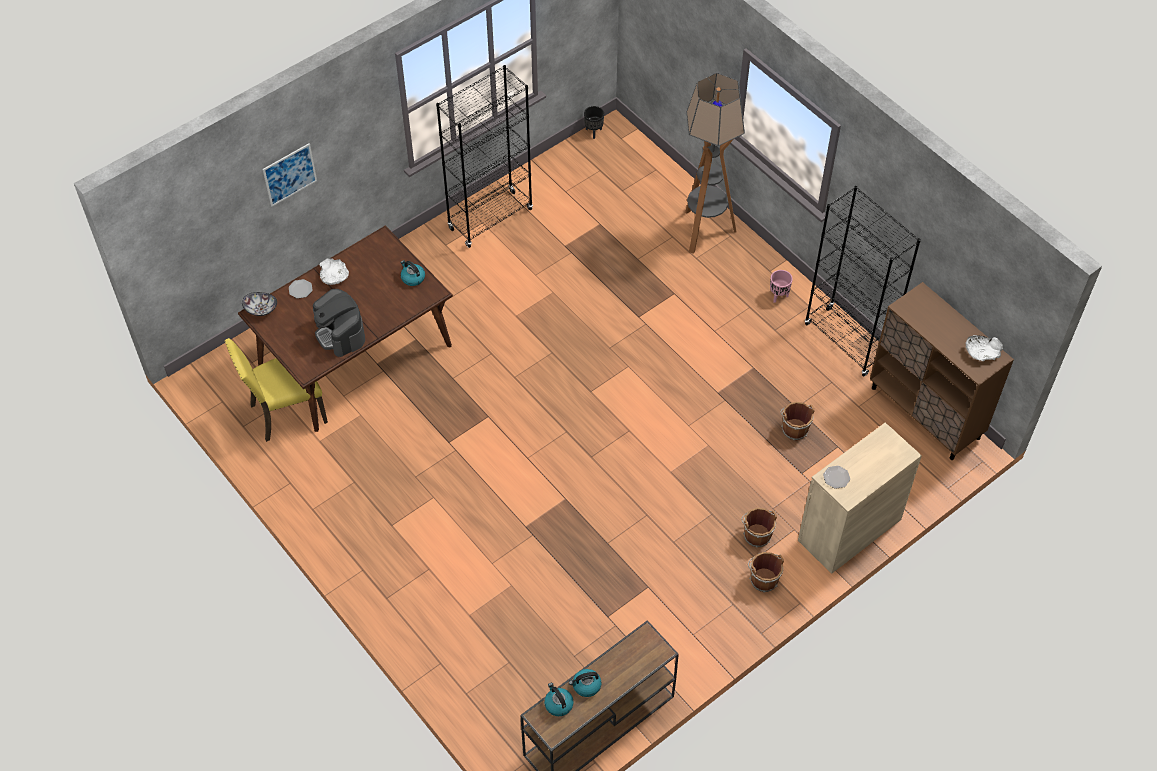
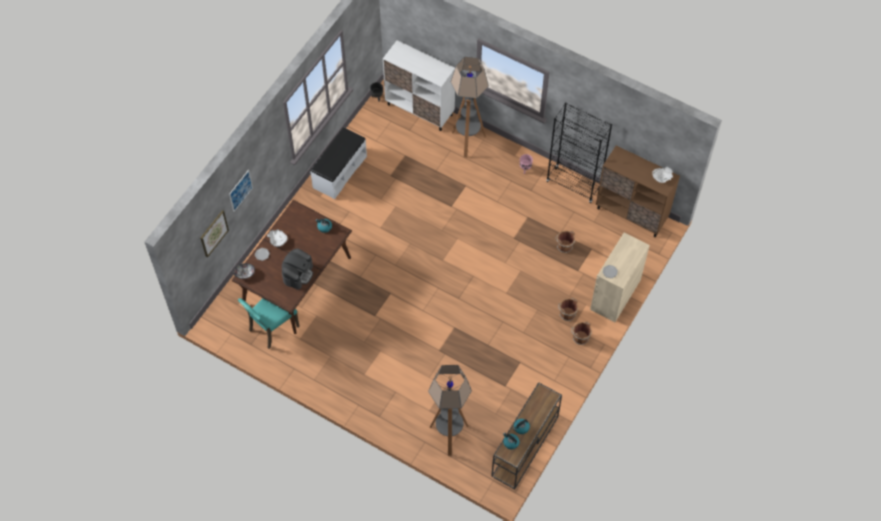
camera: 20 degrees left, 5 degrees up
(224, 226) = (213, 233): none -> picture
(286, 412) = (272, 328): yellow chair -> turquoise chair
(340, 333) = (298, 273): coffee machine -> coffee machine turned 105 degrees counterclockwise
(483, 665) = (449, 435): none -> floor lamp
(490, 219) = (339, 171): black bookcase -> white bench
(650, 166) = (420, 110): none -> white cabinet

